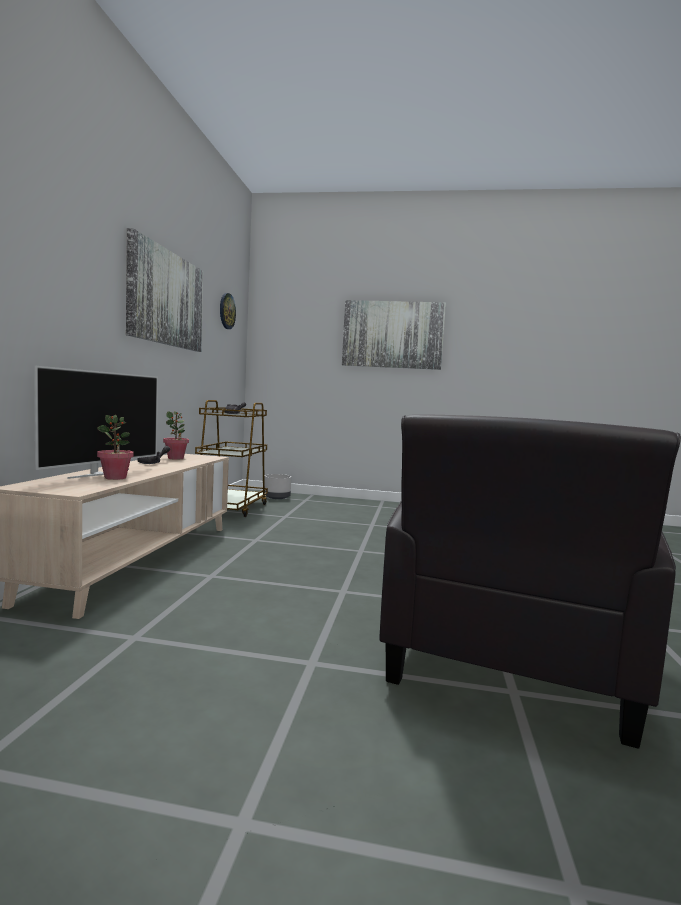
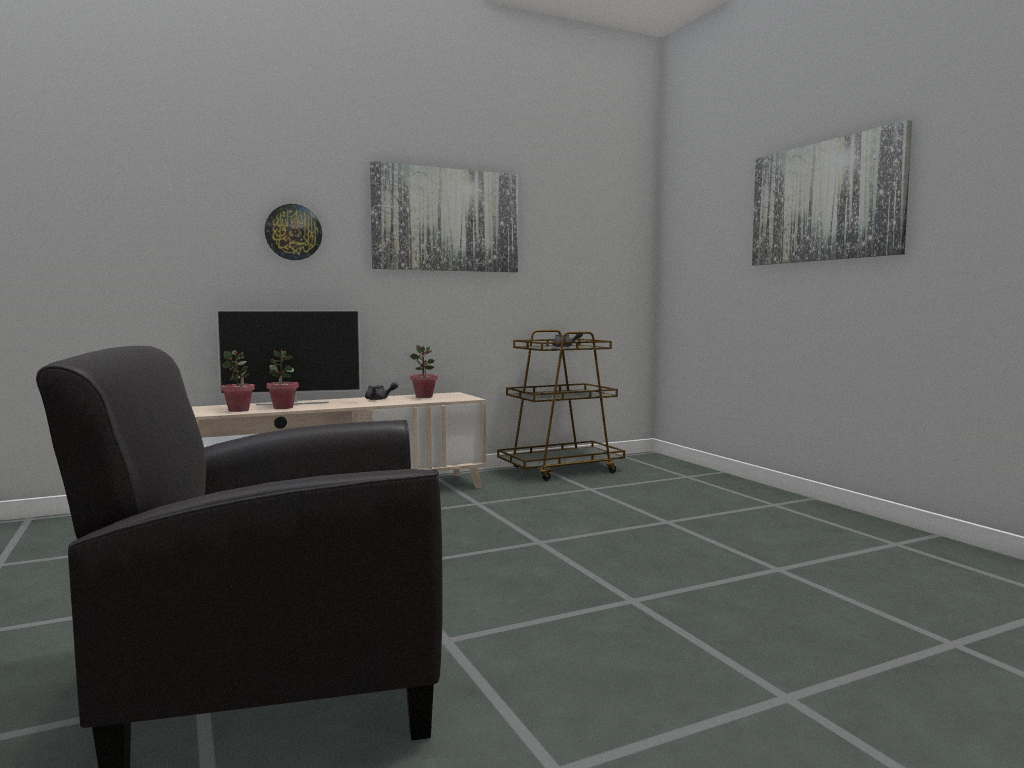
camera: 55 degrees right, 0 degrees up
(86, 485) = (239, 410): none -> potted plant
(226, 311) = (590, 212): wall clock -> wall clock (293, 232)
(276, 497) = (659, 467): grey planter -> none

